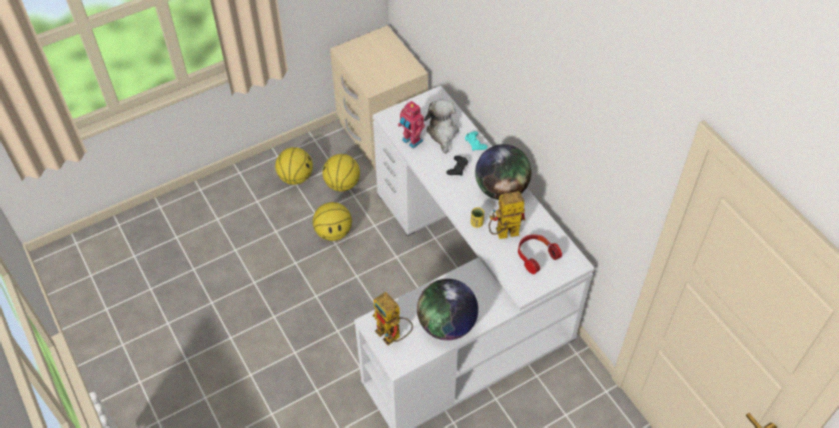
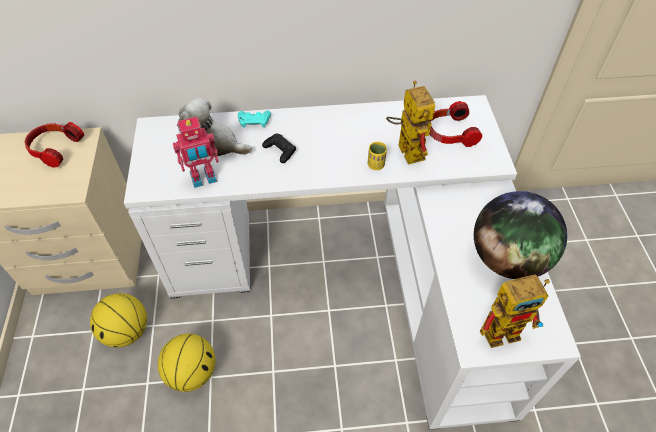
camera: 65 degrees left, 0 degrees up
(296, 177) = (72, 384): basketball -> none
(397, 62) = (54, 148): none -> headphones
(501, 189) = (338, 125): globe -> none
(502, 235) = (405, 148): toy robot -> toy robot turned 150 degrees clockwise

